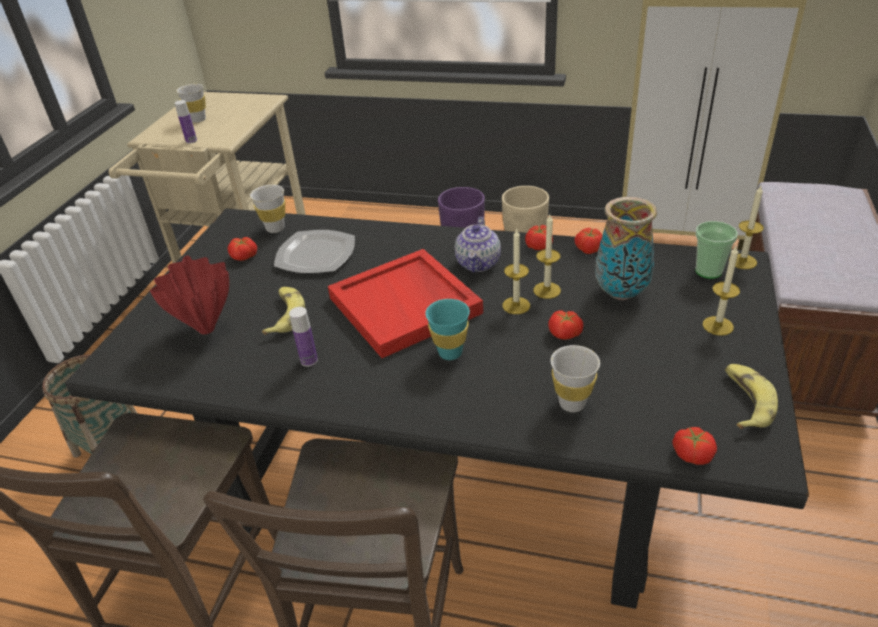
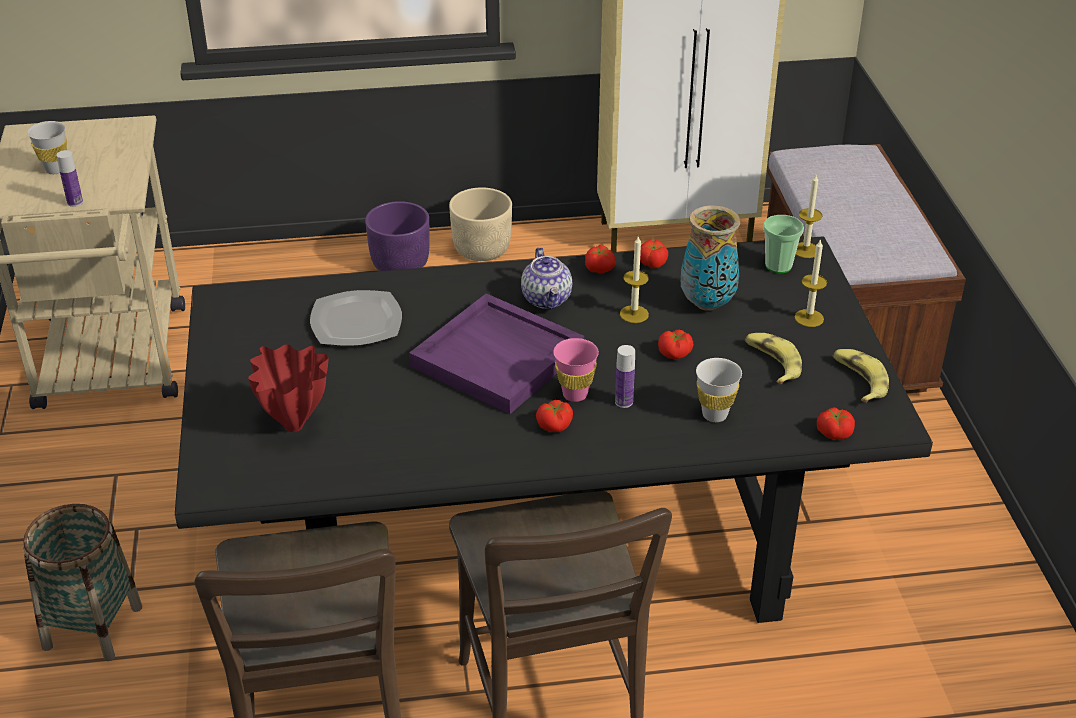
camera: 25 degrees left, 0 degrees up
(244, 257) = (270, 340): tomato -> tomato (555, 426)
(275, 228) = (281, 300): white cup -> none
(285, 315) = (374, 394): banana -> banana (772, 363)
(309, 360) = (435, 432): bottle -> bottle (623, 402)
(406, 305) = (499, 358): red tray -> purple tray
(450, 353) = (575, 394): turquoise cup -> pink cup
(516, 305) = (612, 335): candle -> none

